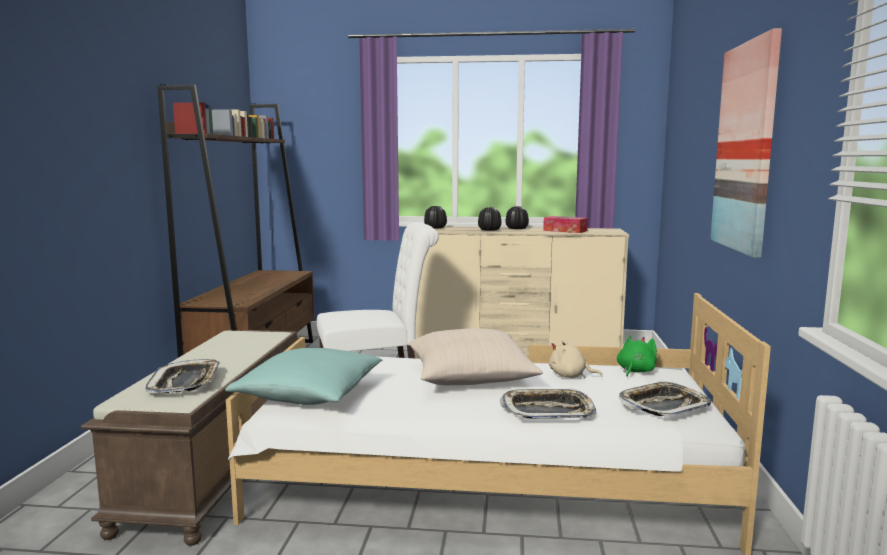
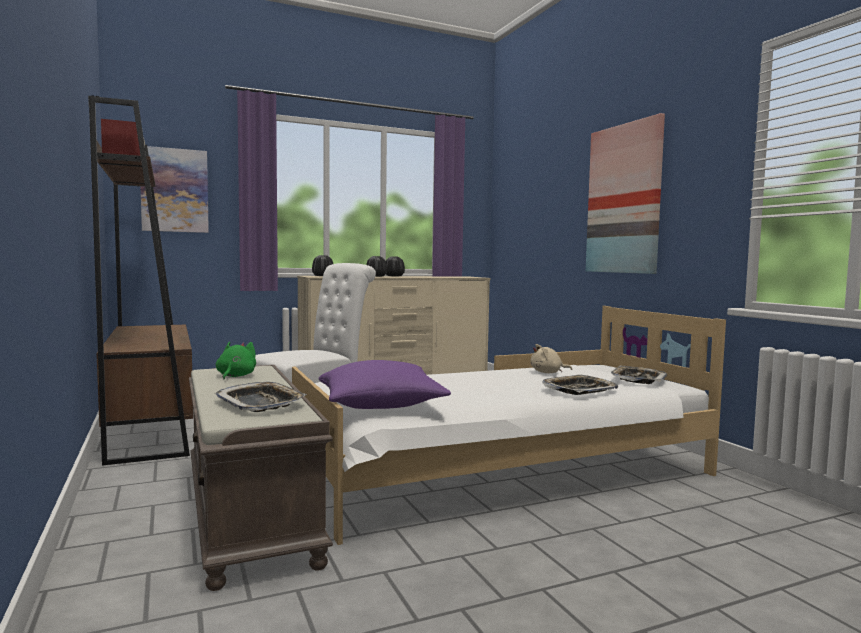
camera: 30 degrees left, 5 degrees down
(309, 143) = (174, 190): none -> picture
(309, 395) = (380, 404): turquoise pillow -> purple pillow
(470, 377) = (483, 380): beige pillow -> none
(565, 230) = (437, 276): tissue box -> none
(635, 371) = (580, 366): green plush toy -> green plush toy (235, 376)

